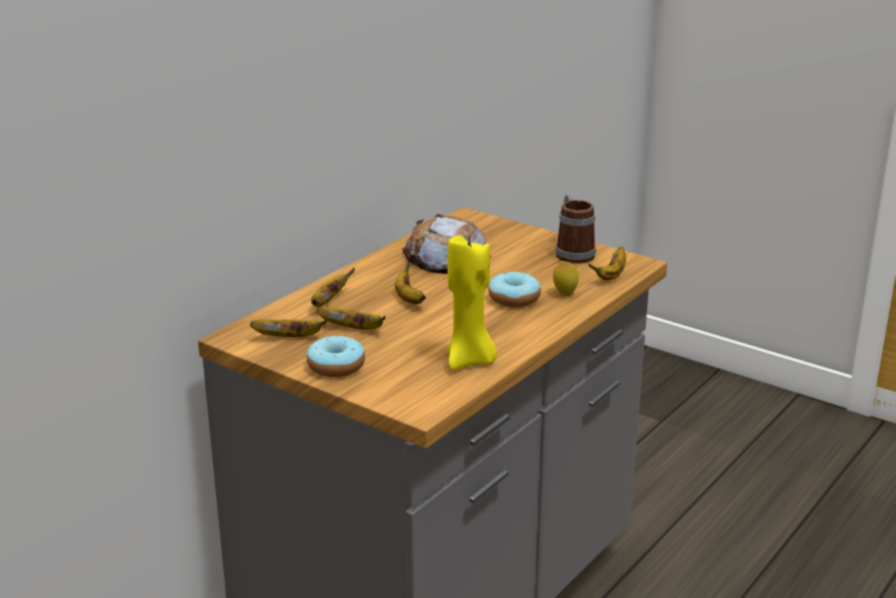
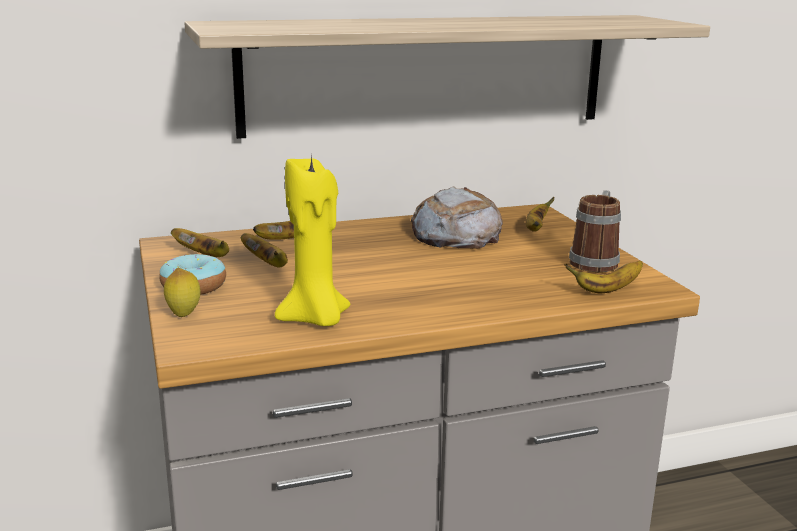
camera: 35 degrees right, 5 degrees down
(378, 117) = (427, 73): none -> shelf
(408, 299) = (360, 255): banana -> banana (535, 229)
(514, 299) = (461, 282): donut -> none
(565, 294) = (523, 292): lemon -> lemon (184, 314)

